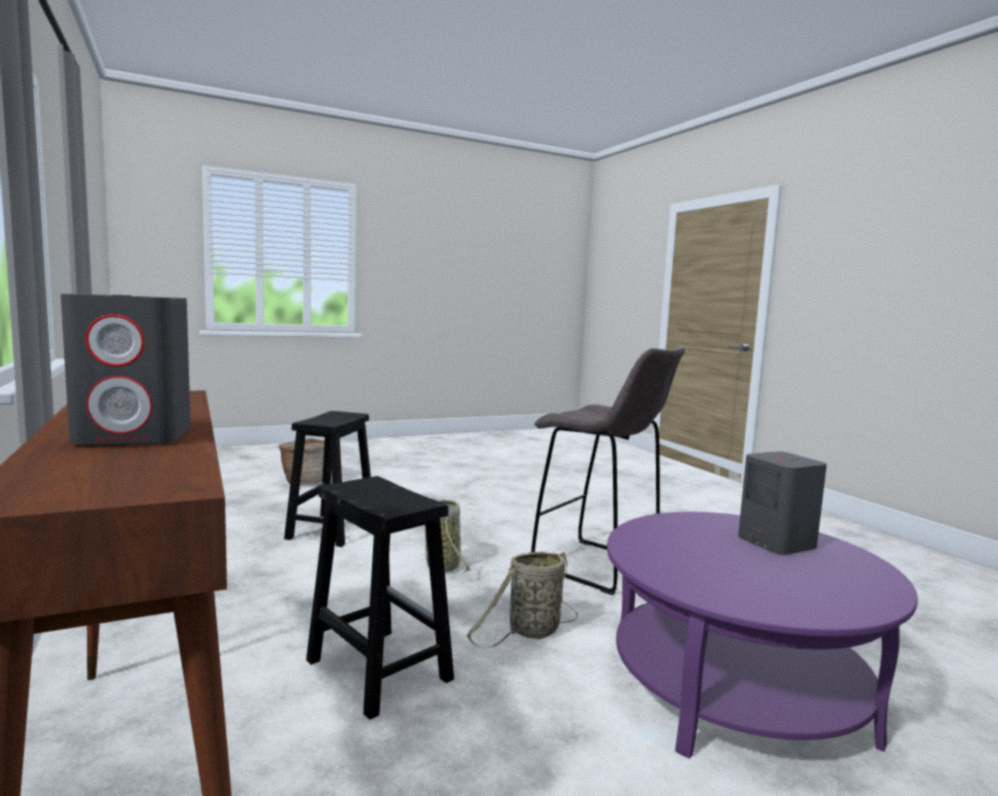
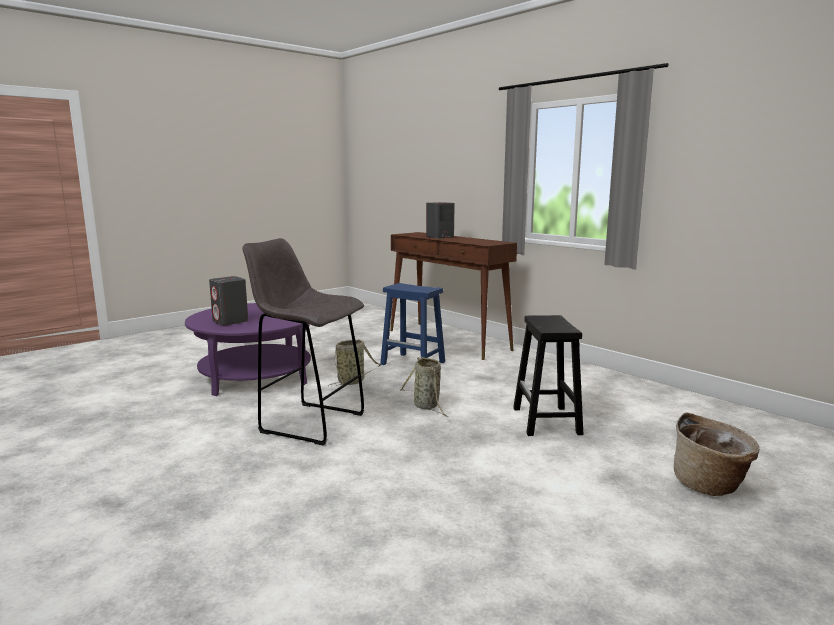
camera: 165 degrees right, 5 degrees up
(377, 669) = (414, 363): black stool -> blue stool

